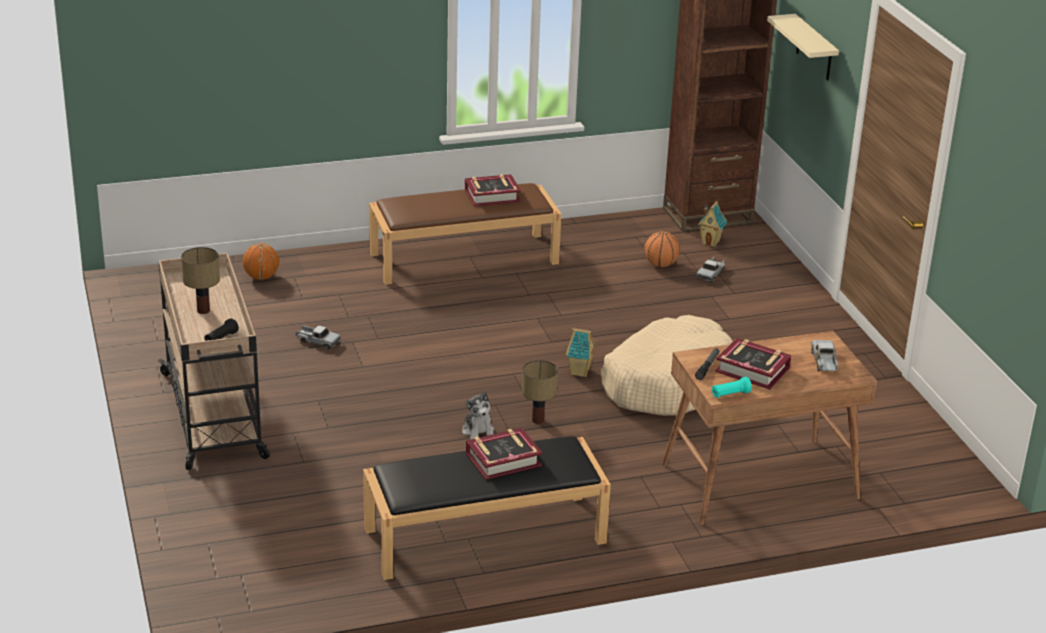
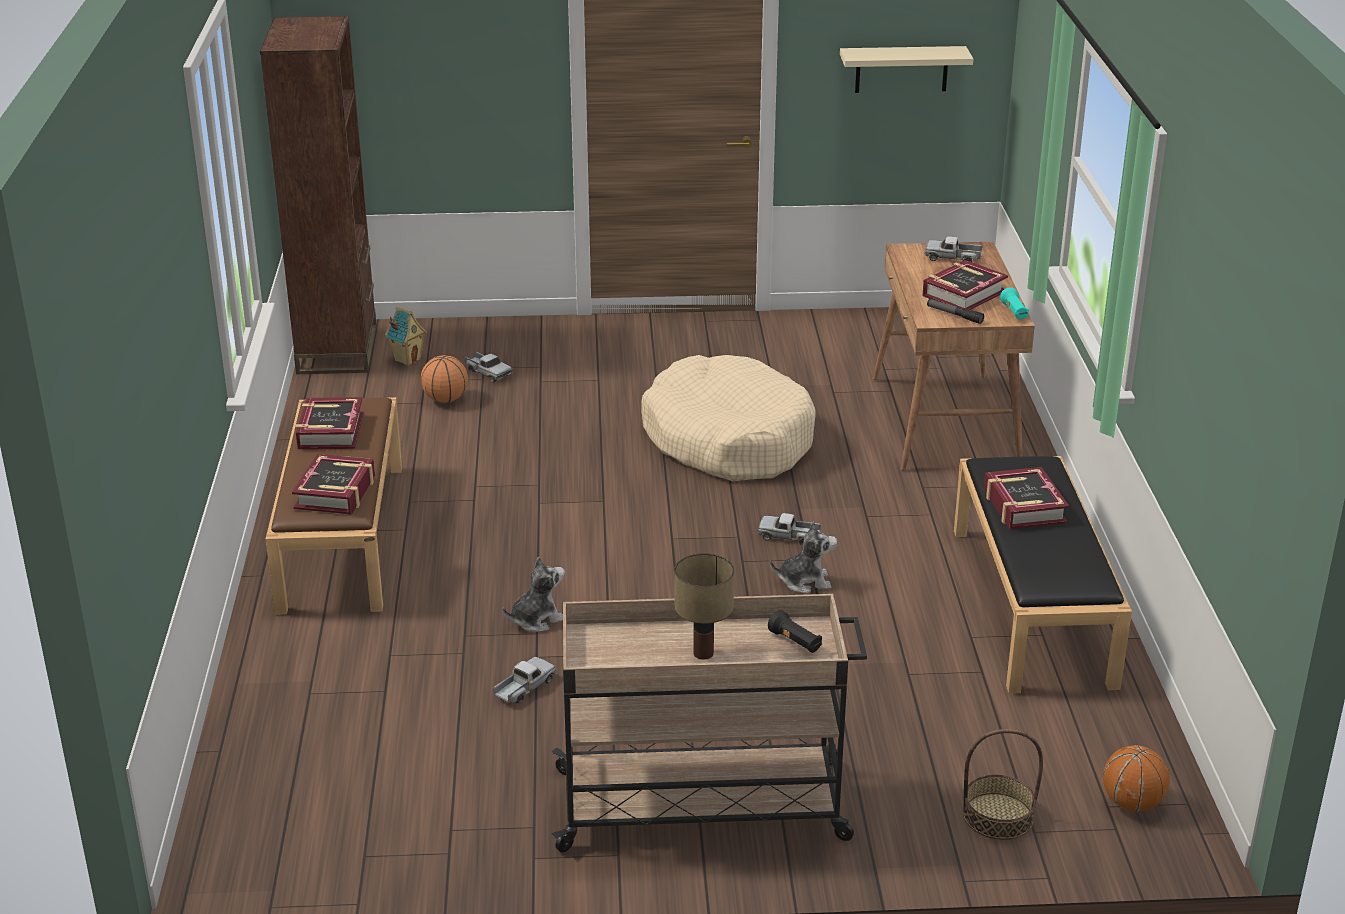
camera: 75 degrees left, 0 degrees up
(221, 527) = (998, 816): none -> basket
(261, 277) = (292, 726): basketball -> basketball (1132, 803)
(393, 336) = (536, 619): none -> plush toy
(417, 209) = (336, 492): none -> book
(537, 420) = (789, 536): table lamp -> toy truck
(580, 372) = (685, 491): toy house -> none
(814, 48) = (439, 58): beige shelf -> beige shelf (901, 69)

